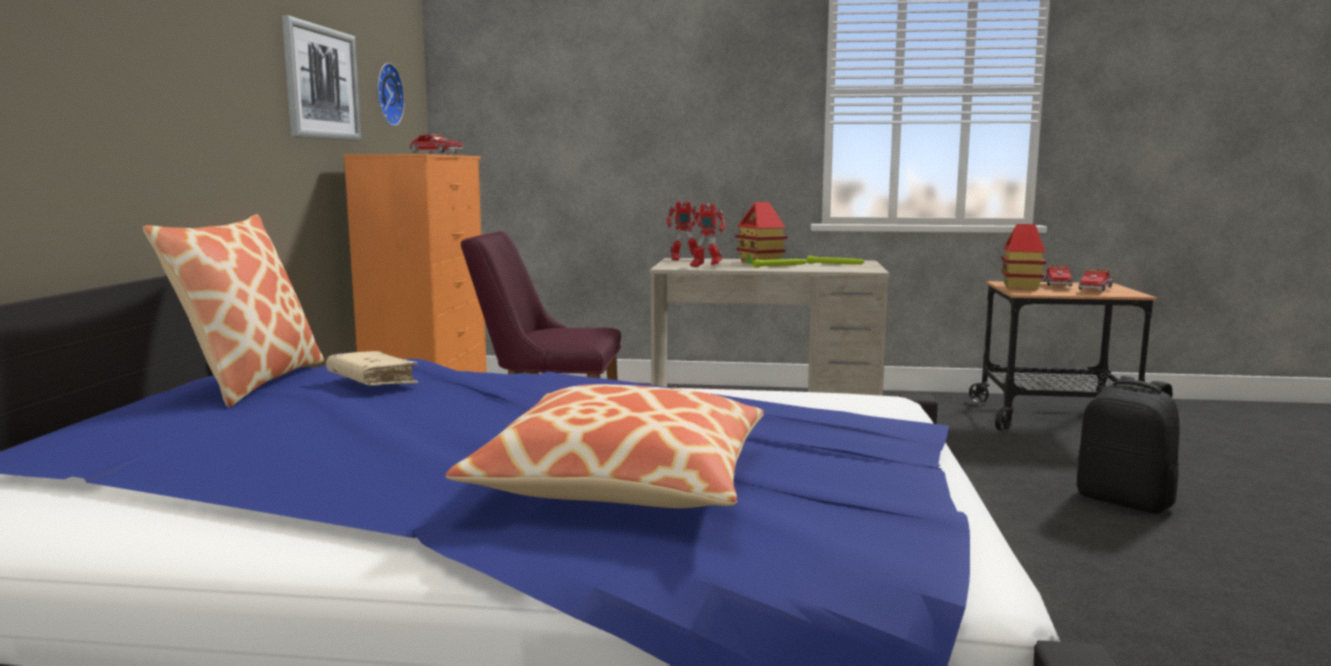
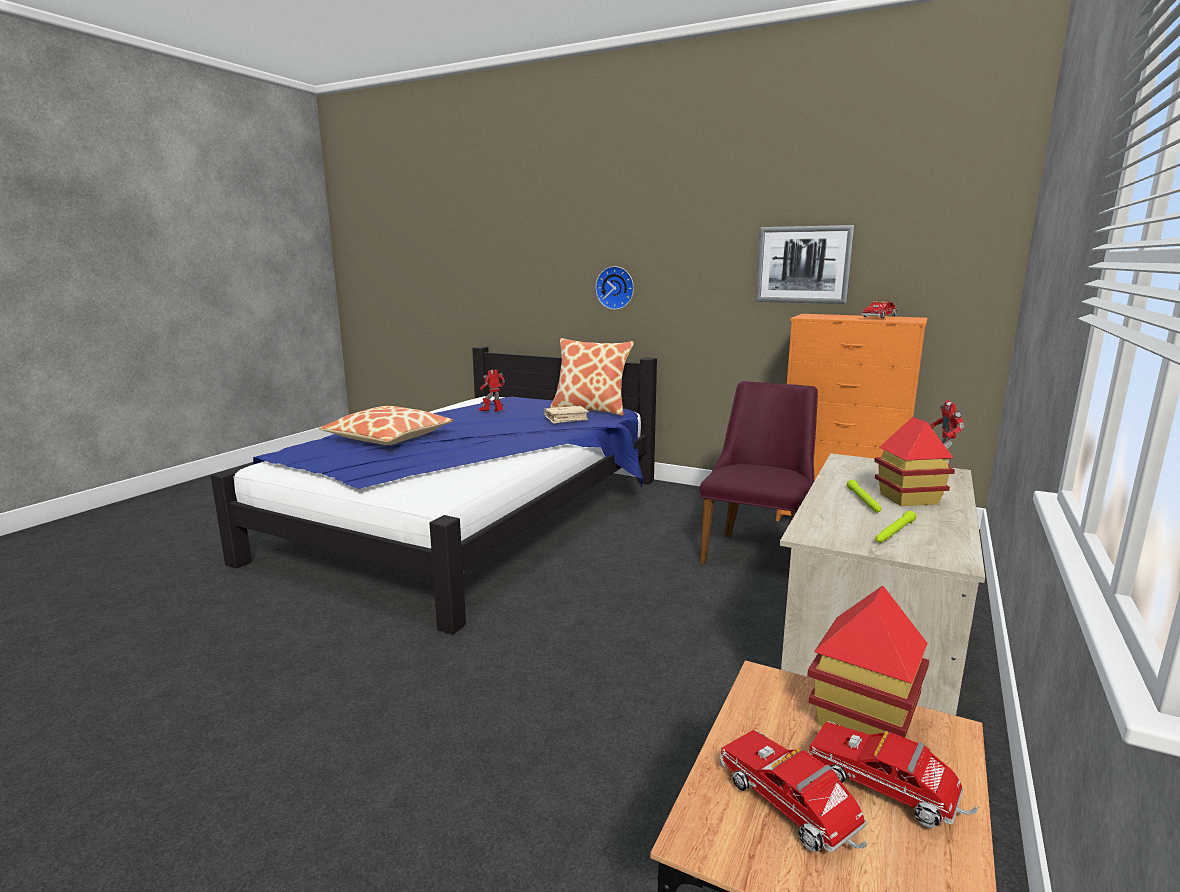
camera: 110 degrees right, 5 degrees up
(386, 94) = (914, 264): wall clock -> wall clock (616, 287)
(705, 267) = (850, 471): toy robot -> toy robot (492, 413)
(1125, 501) = (427, 810): black backpack -> none

